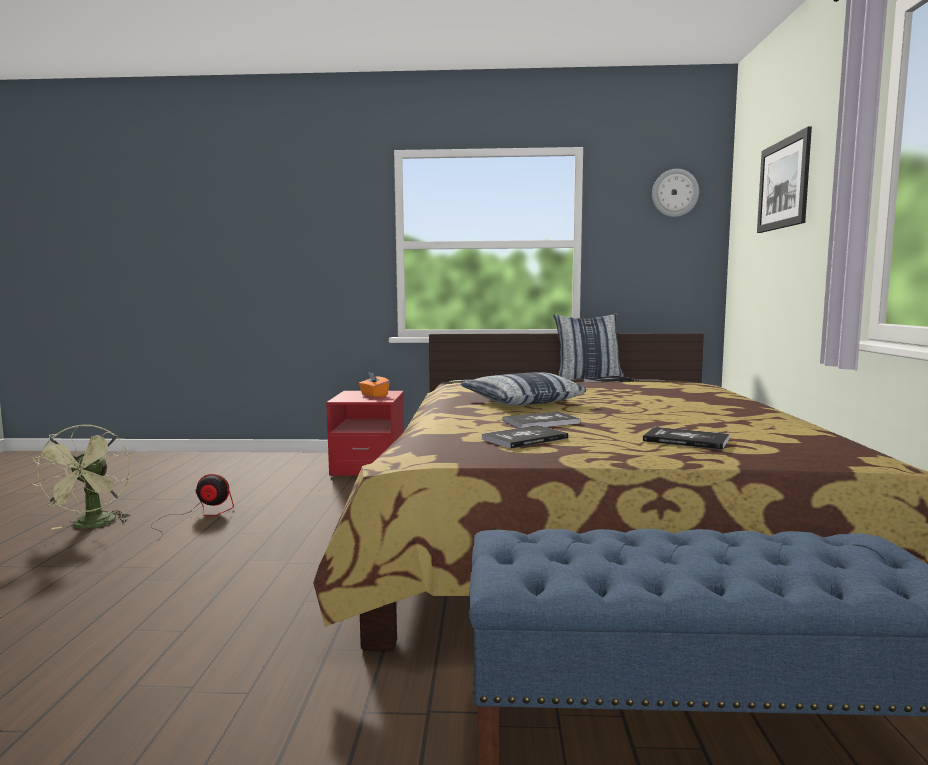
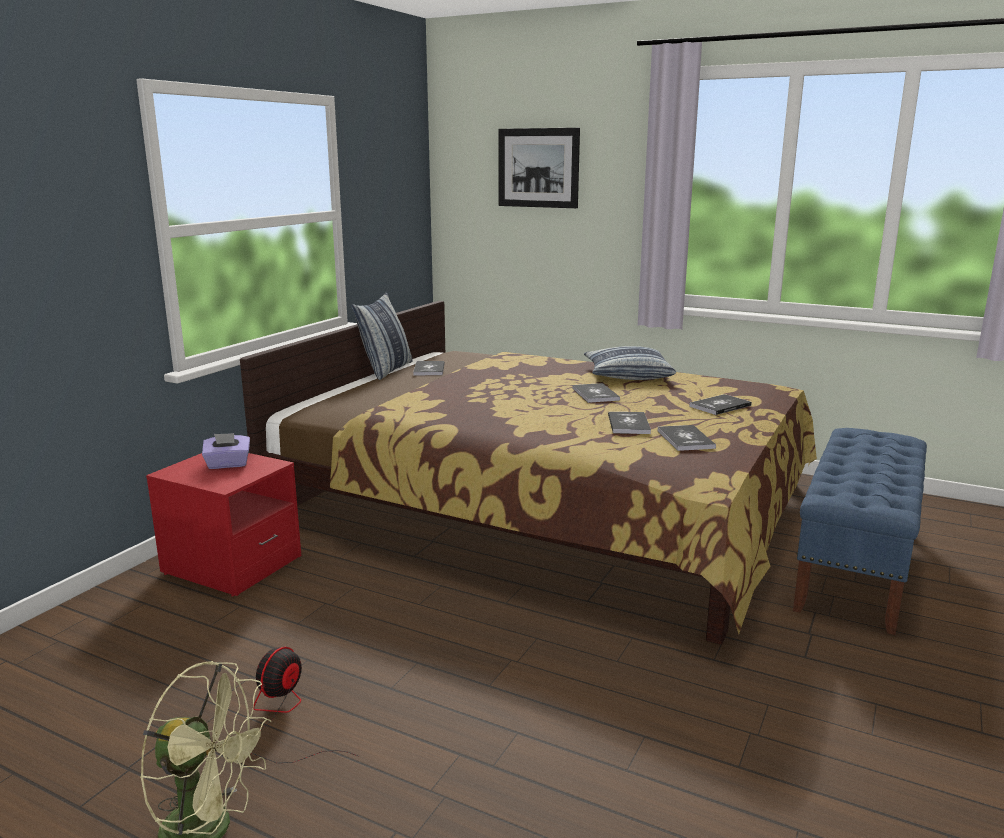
camera: 65 degrees left, 10 degrees up
(374, 395) = (228, 464): orange tissue box -> purple tissue box
(521, 401) = (523, 412): pillow -> pillow (627, 374)
(622, 408) = (595, 394): none -> book
(674, 193) = (398, 154): wall clock -> none

